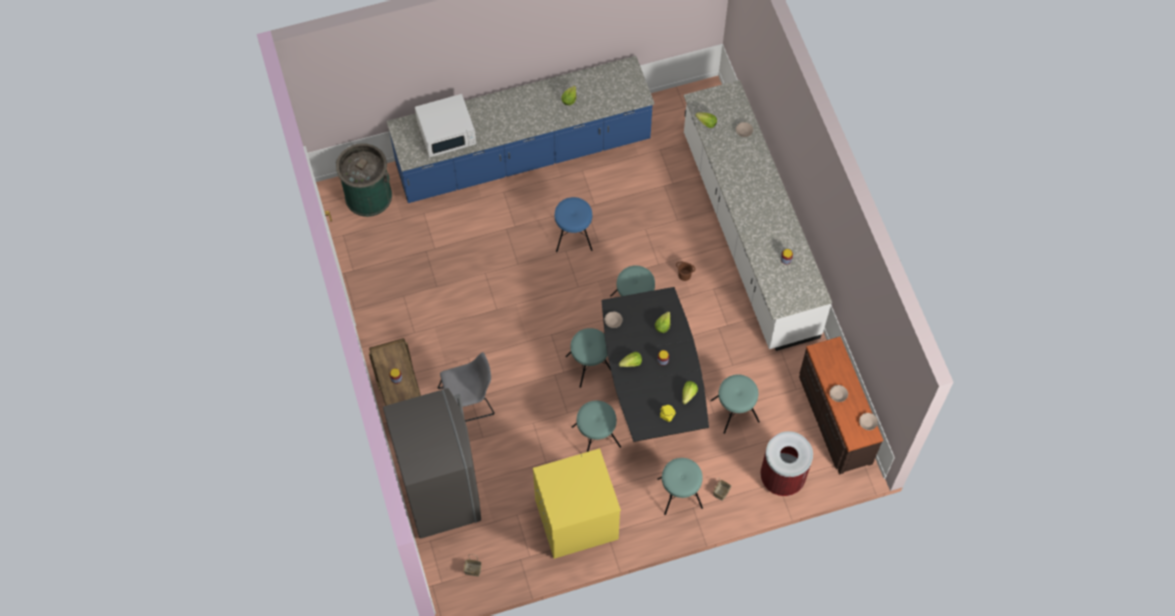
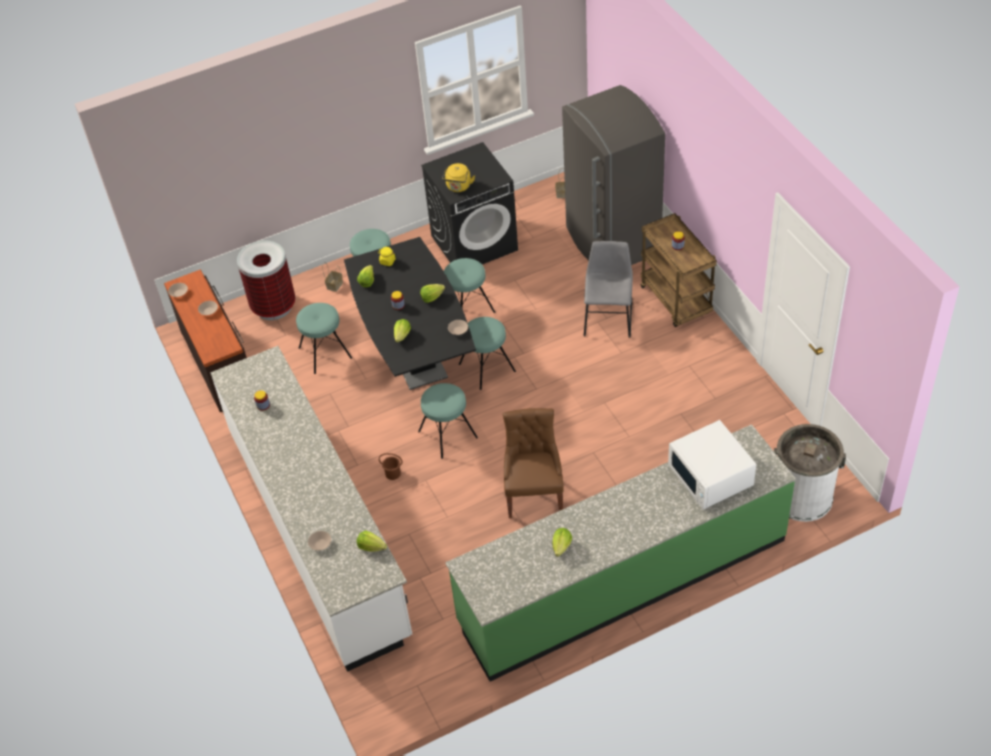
camera: 175 degrees right, 15 degrees down
(368, 195) = (802, 496): green trash can -> white trash can
(447, 133) = (710, 476): white microwave -> white microwave turned 90 degrees counterclockwise
(469, 401) = (608, 316): grey chair -> grey chair turned 120 degrees clockwise
(523, 154) = (622, 581): blue counter -> green counter
(573, 235) = (534, 494): blue stool -> brown chair
(576, 520) = (474, 242): yellow washing machine -> black washing machine
(587, 469) = (458, 187): none -> yellow kettle

